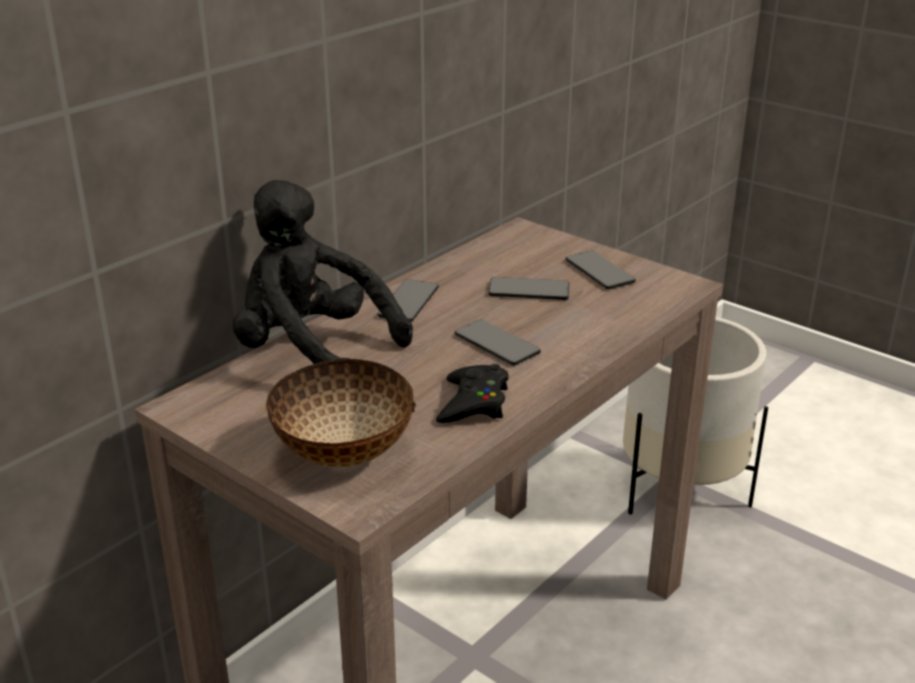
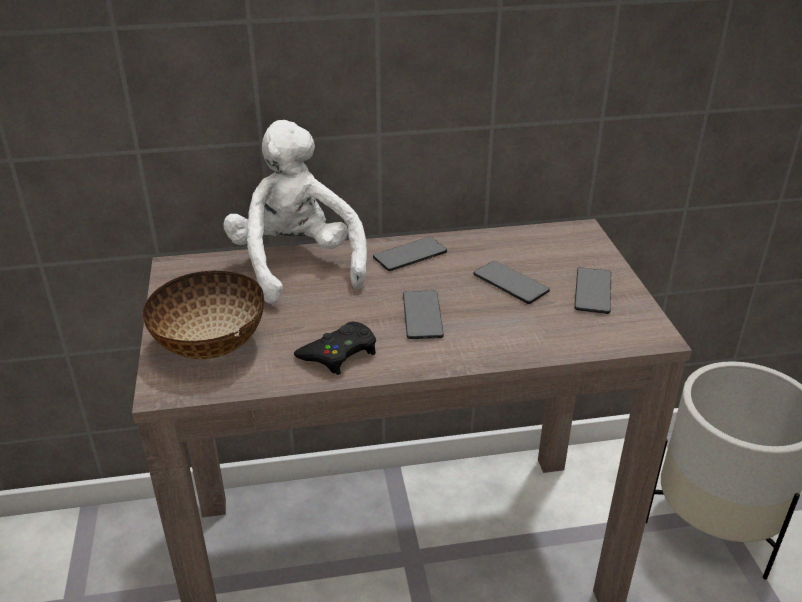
camera: 40 degrees right, 5 degrees up
(312, 352) = (296, 265): black plush toy -> white plush toy

